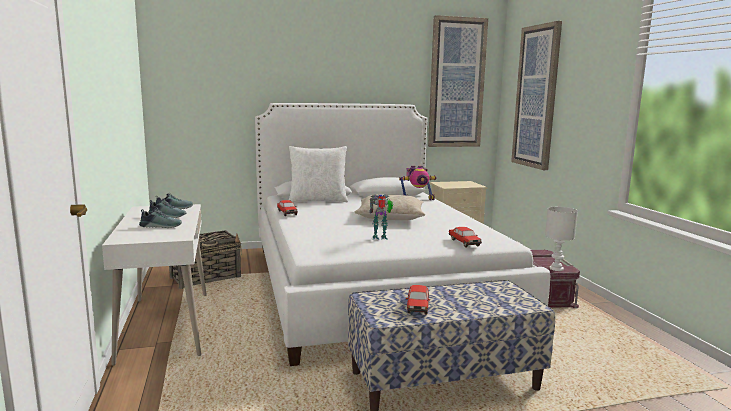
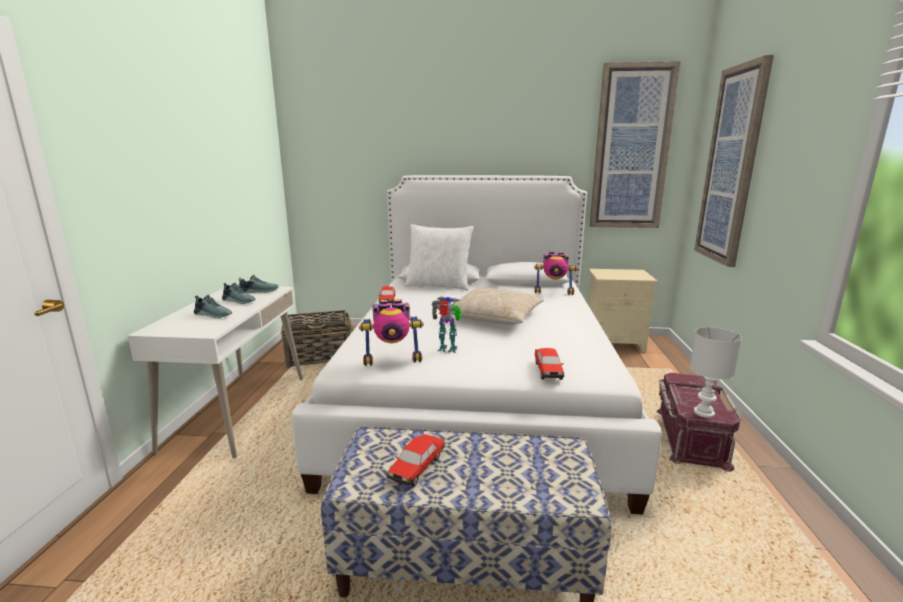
camera: 20 degrees right, 5 degrees up
(345, 247) = (393, 360): none -> toy robot

